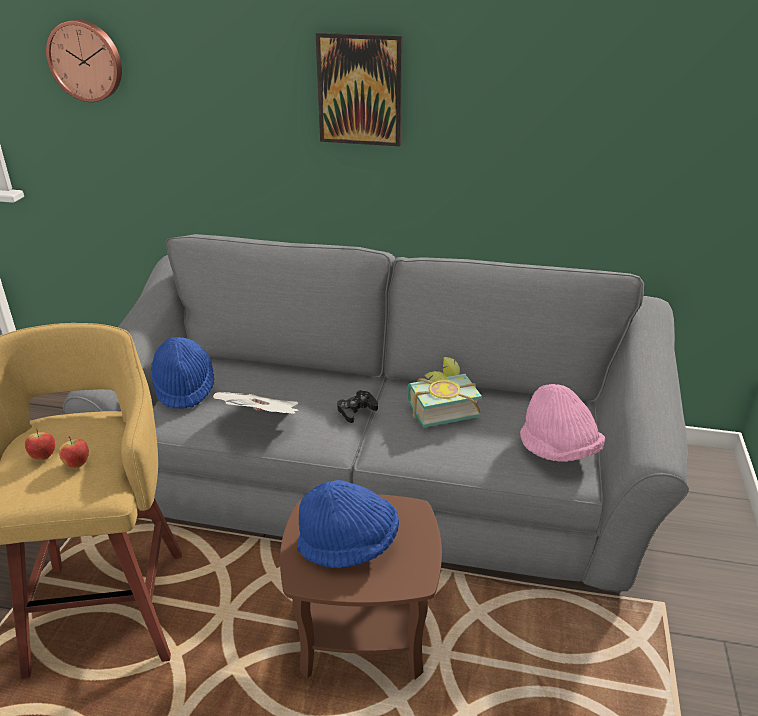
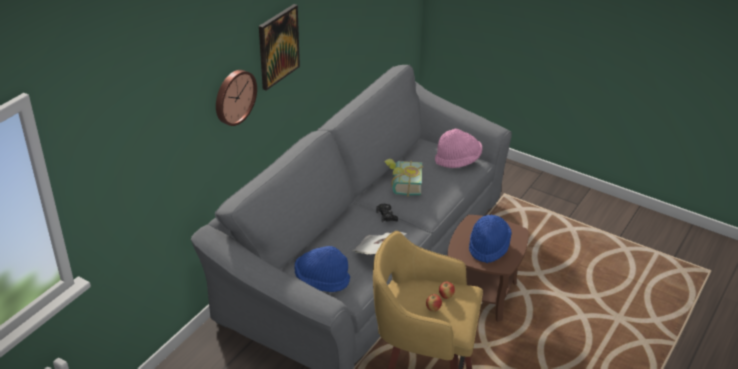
camera: 70 degrees left, 5 degrees up
(86, 61) = (134, 131): wall clock -> wall clock (234, 96)

